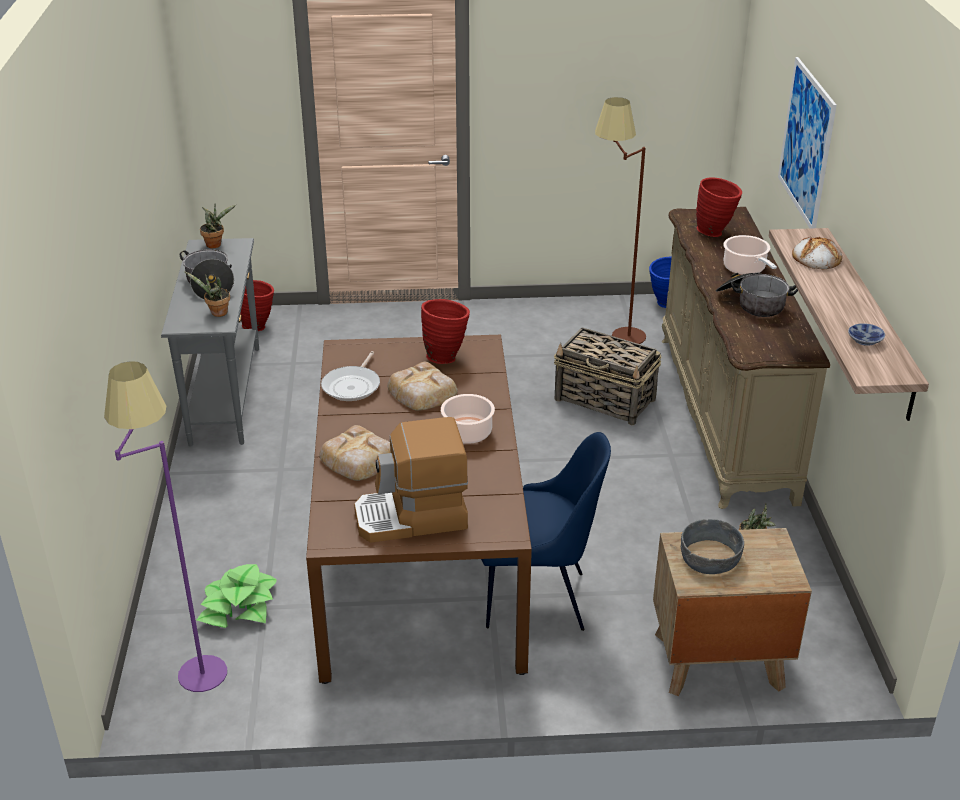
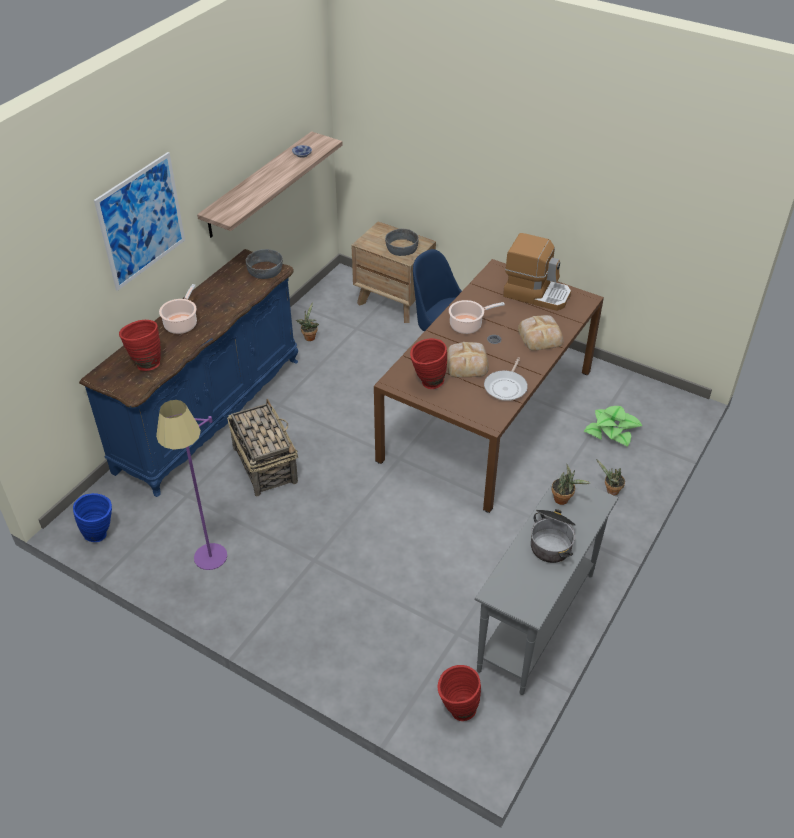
camera: 145 degrees left, 10 degrees up
(189, 662) = (653, 412): purple floor lamp -> purple floor lamp (211, 568)
(216, 244) = (516, 604): potted plant -> potted plant (610, 491)
(353, 386) = (506, 387): frying pan -> frying pan turned 150 degrees clockwise
(614, 332) = (178, 525): brown floor lamp -> none
(721, 415) = (212, 415): beige cabinet -> blue cabinet
(752, 303) = (222, 298): cooking pot -> none
(760, 347) = (265, 270): none -> grey bowl
(816, 258) = (242, 199): bread -> none

